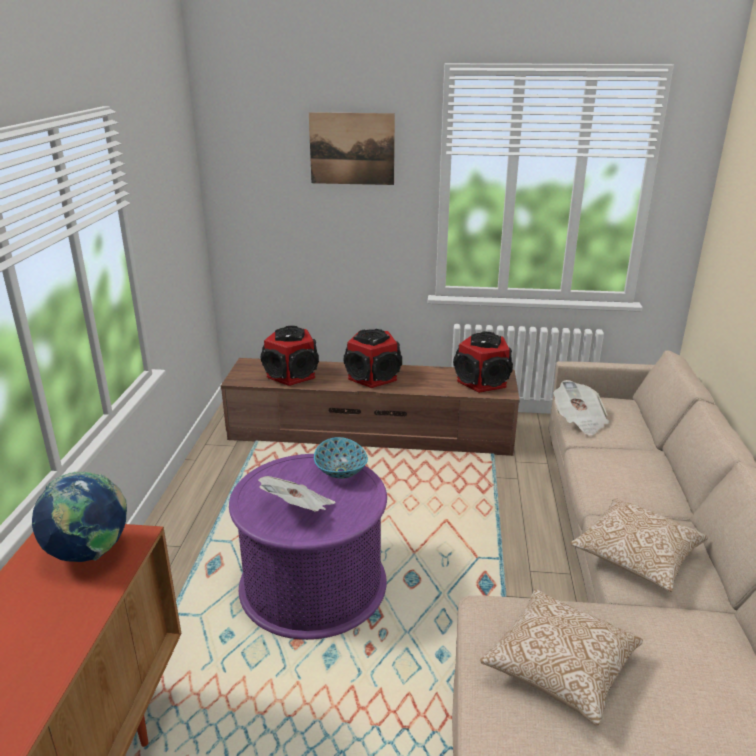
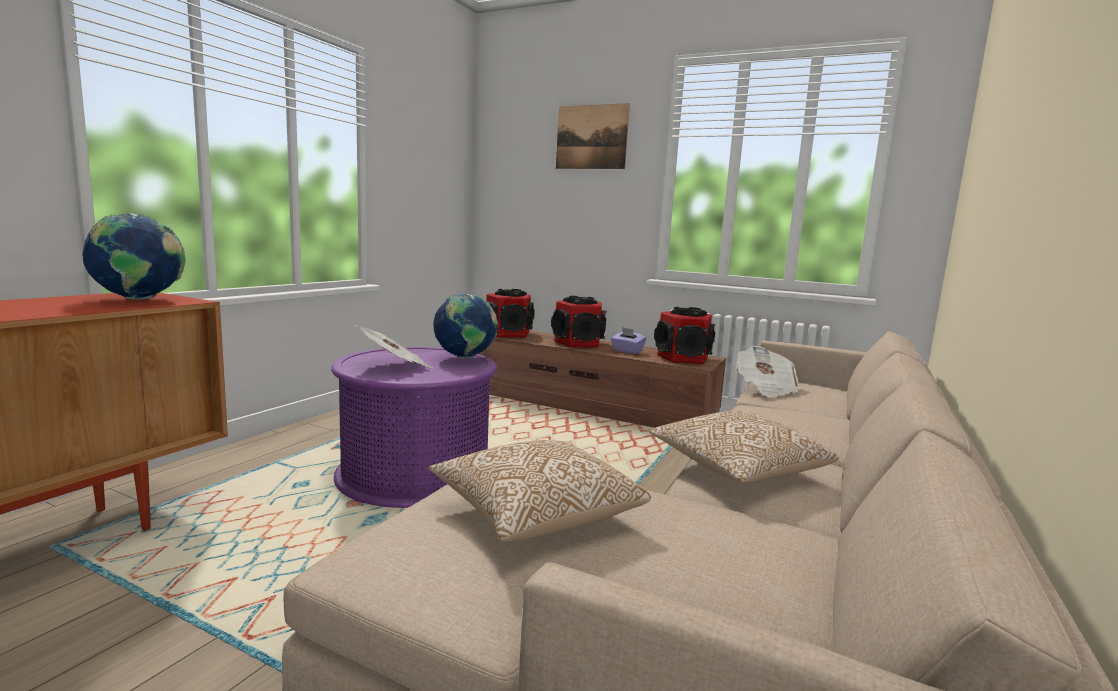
camera: 20 degrees right, 15 degrees down
(341, 471) = (465, 358): bowl -> globe
(427, 382) = (627, 351): none -> purple tissue box

